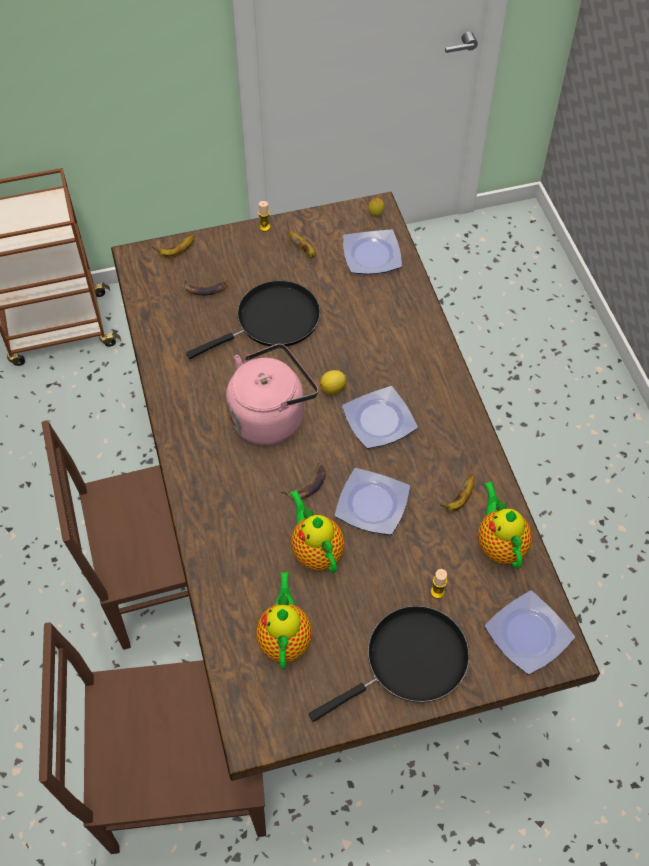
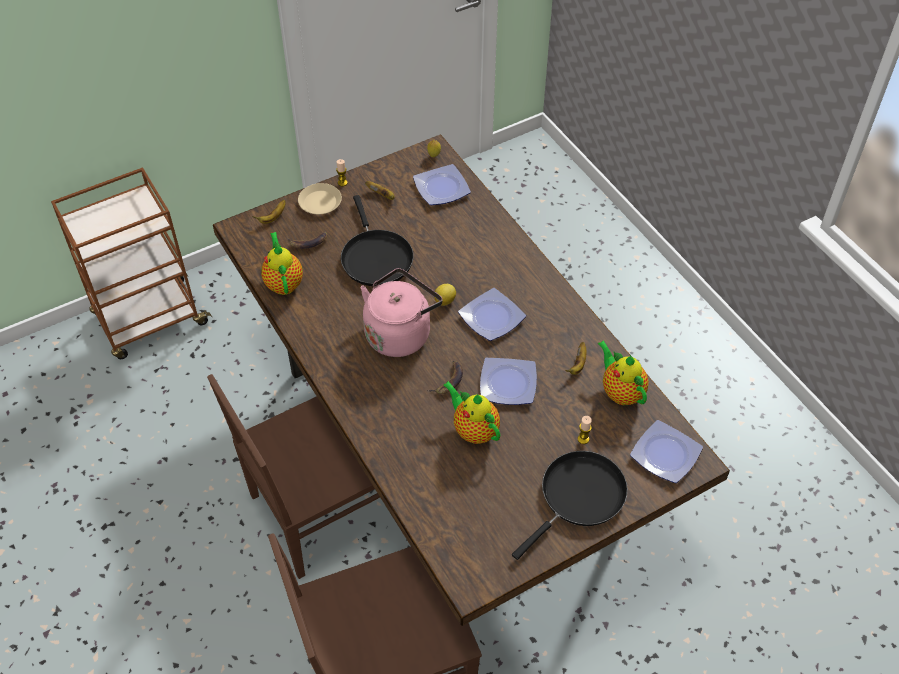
camera: 15 degrees left, 5 degrees down
(233, 245) = (320, 202): none -> beige plate
(272, 321) = (375, 257): black frying pan -> black frying pan turned 120 degrees clockwise
(285, 638) = (471, 503): teapot -> teapot (283, 282)

